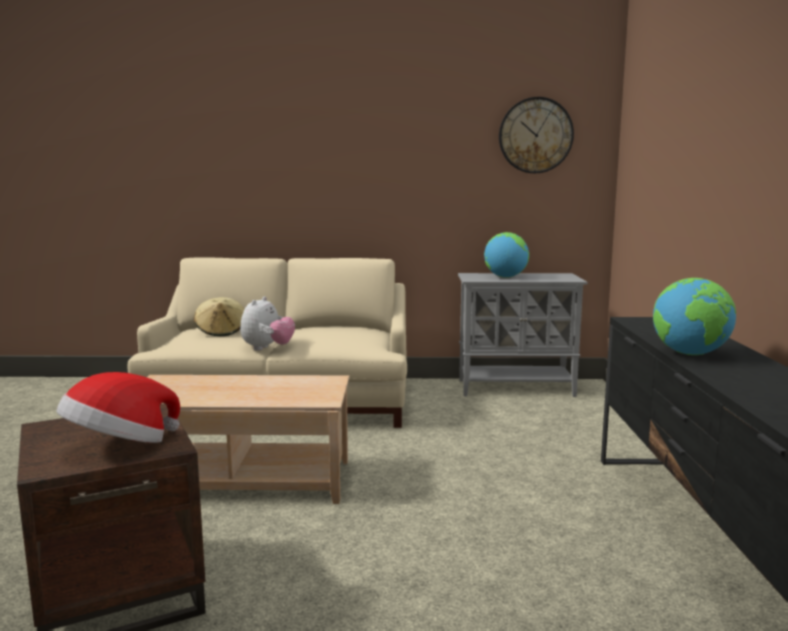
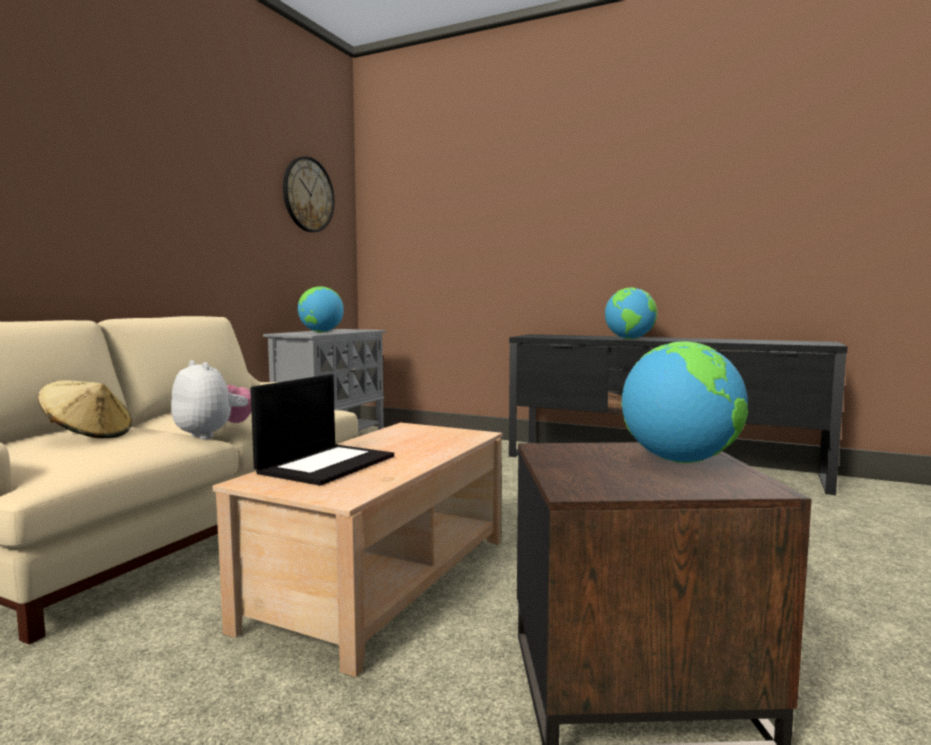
camera: 65 degrees left, 5 degrees down
(120, 446) = (680, 460): hat -> globe
(203, 383) = (327, 464): none -> laptop

